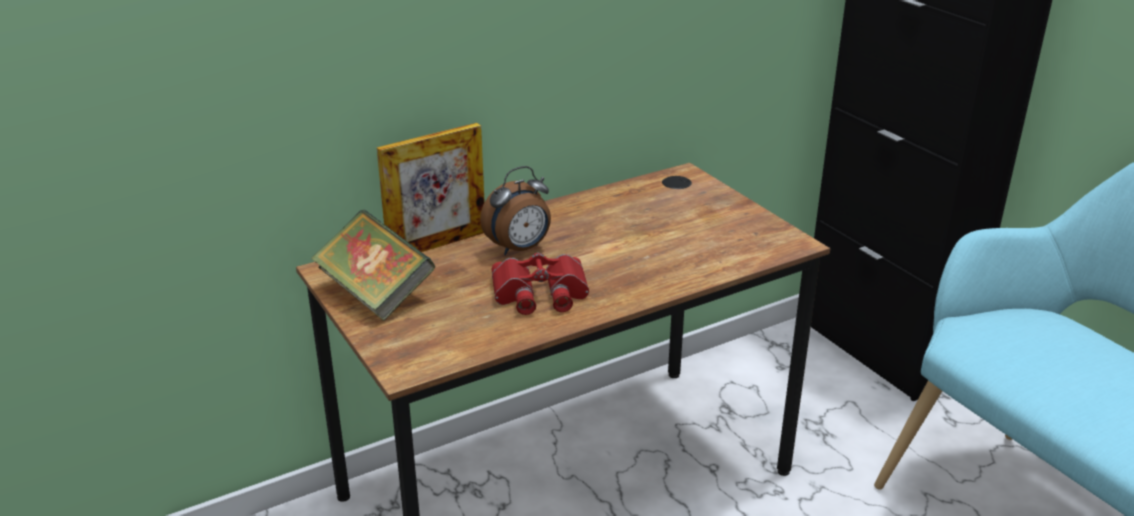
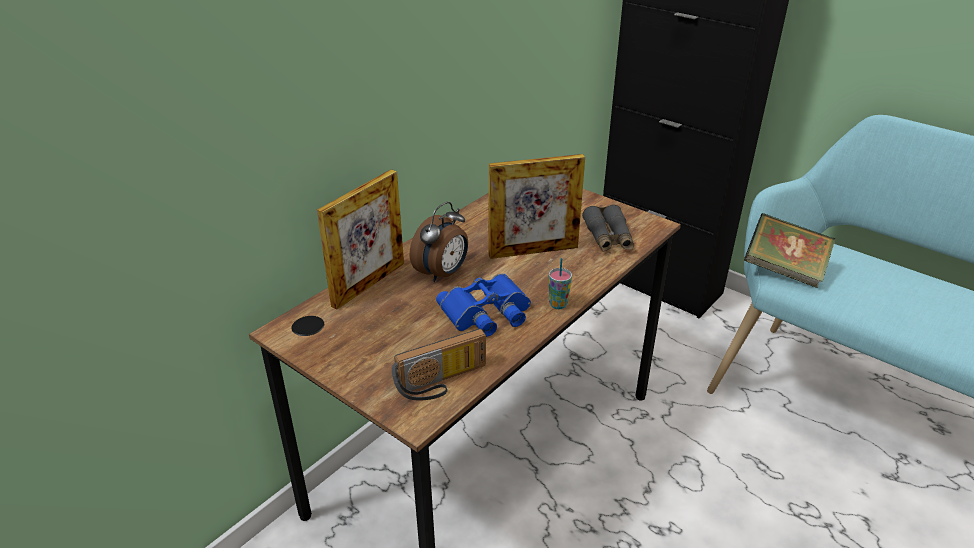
camera: 20 degrees left, 5 degrees up
(375, 293) = (342, 345): book -> book (784, 270)
(450, 346) = (442, 383): none -> radio
(540, 294) = (487, 313): red binoculars -> blue binoculars
(622, 301) = (558, 304): none -> cup
(633, 245) = (533, 251): none -> picture frame
(730, 246) = (608, 237): none -> grey binoculars

